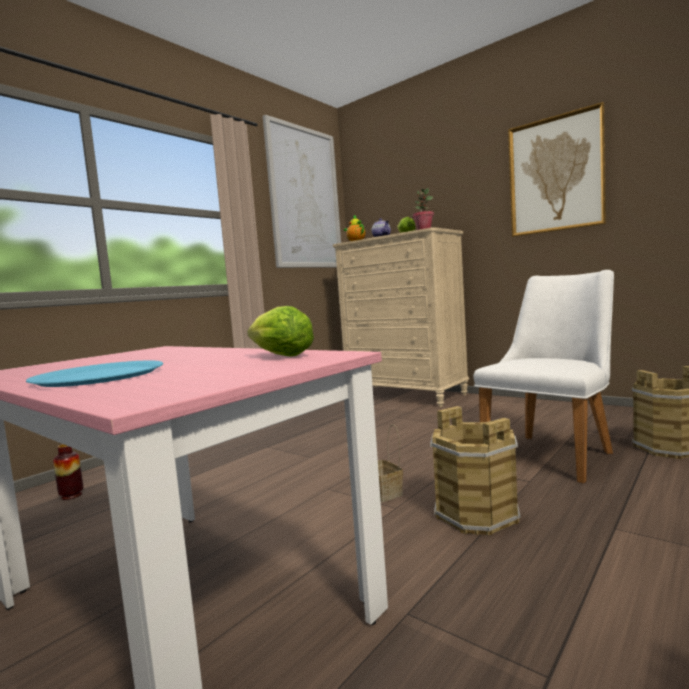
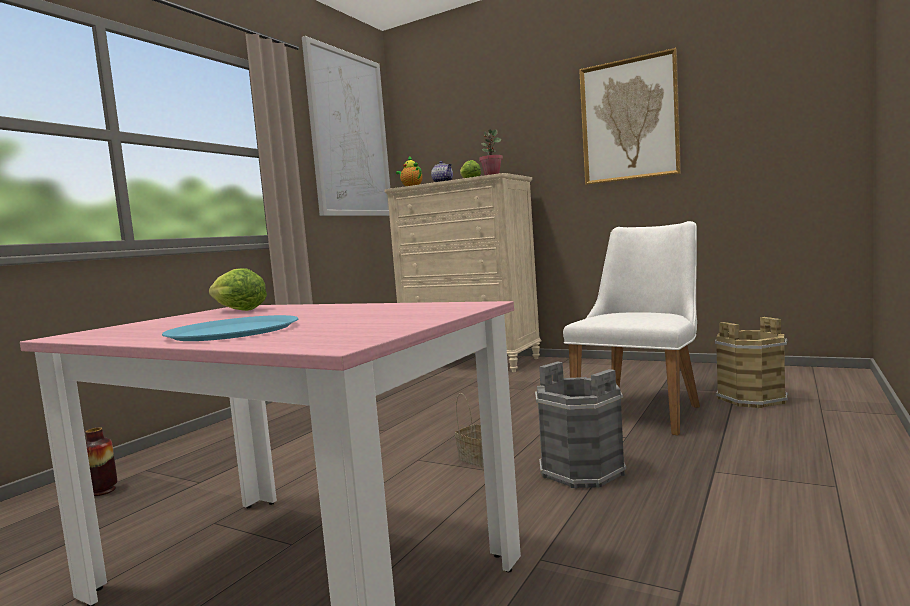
camera: 10 degrees left, 0 degrees up
(278, 356) = (408, 308): lettuce -> lettuce (236, 311)
(475, 514) = (581, 471): brown bucket -> grey bucket

